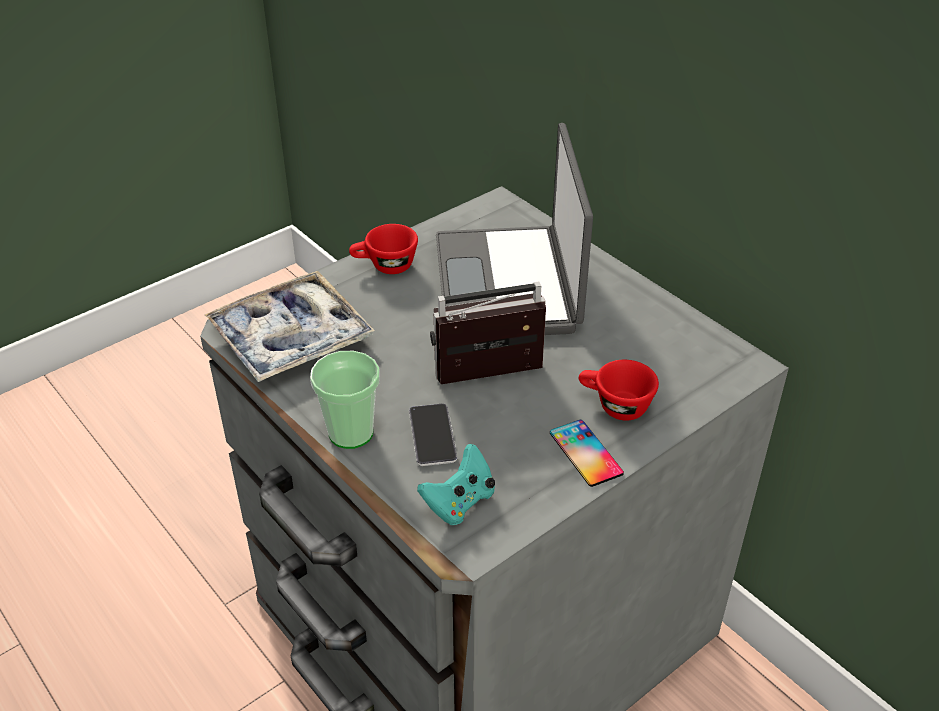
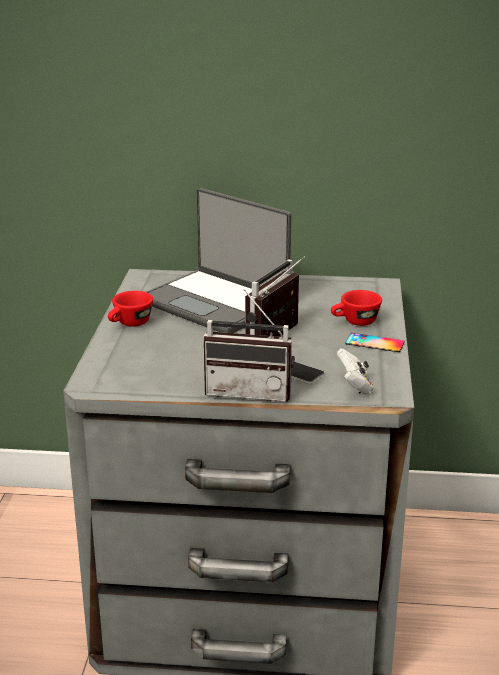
camera: 45 degrees left, 15 degrees down
(291, 338) = (136, 374): tray -> none
(351, 433) = (250, 391): cup -> radio
(459, 502) = (355, 386): turquoise game controller -> white game controller

